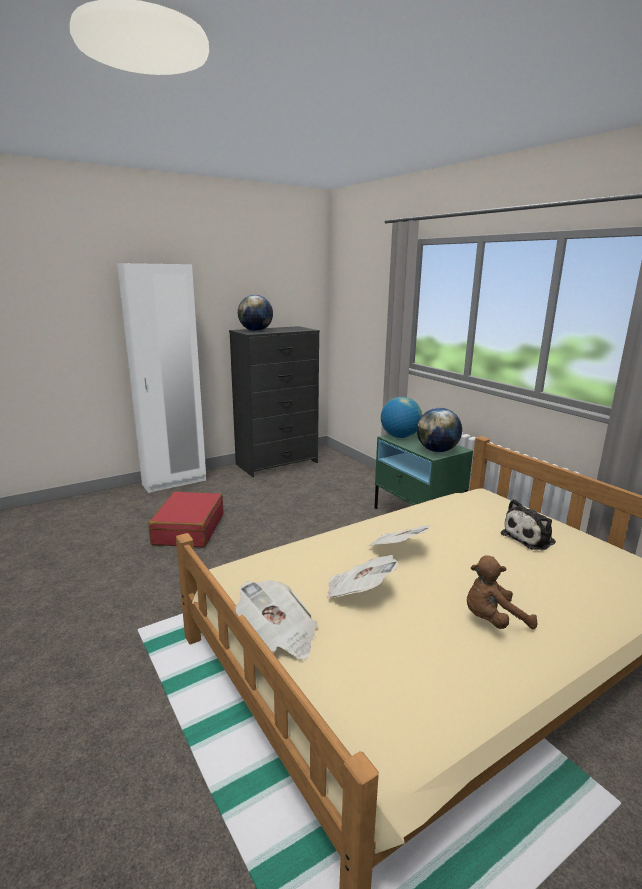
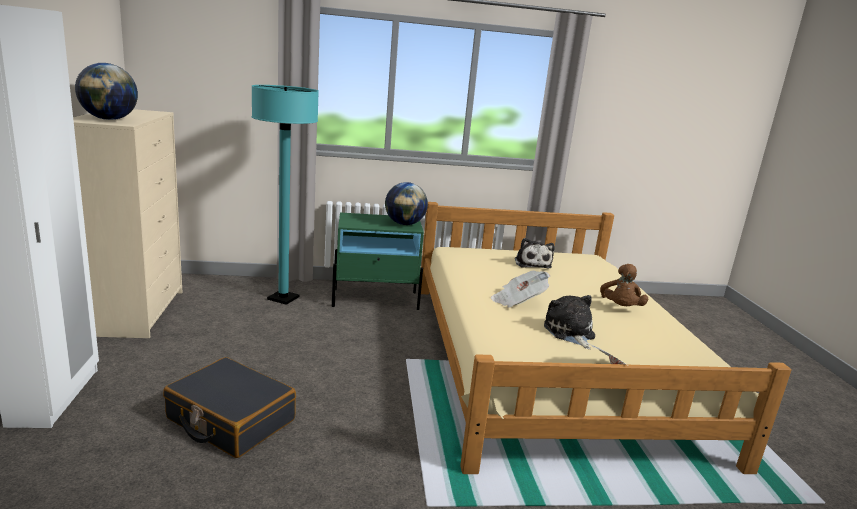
camera: 65 degrees left, 0 degrees up
(188, 529) = (230, 420): red suitcase -> black suitcase
(277, 463) = (138, 312): black dresser -> beige dresser
(358, 489) = (283, 298): none -> turquoise floor lamp
(358, 592) = (570, 333): newspaper -> plush toy
(399, 437) = (353, 222): globe -> none

